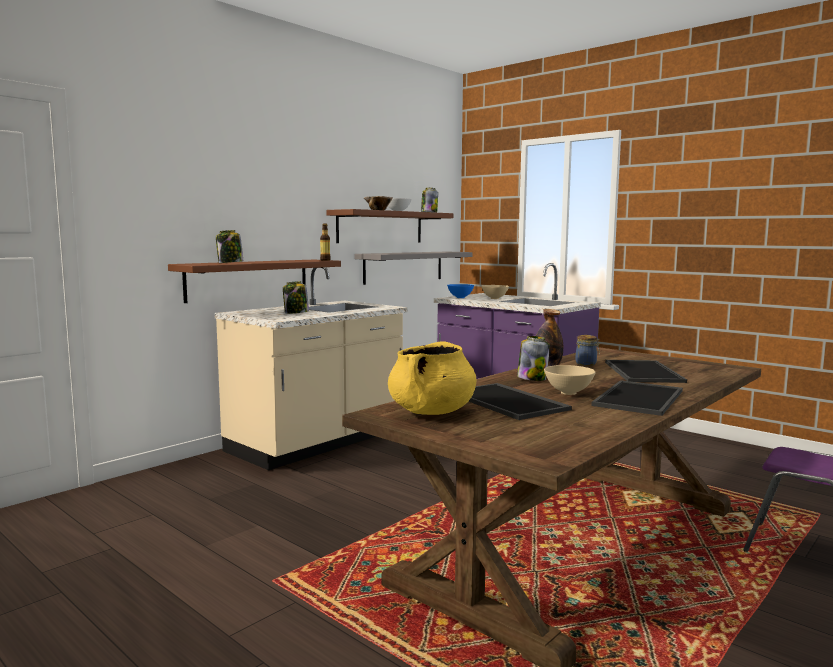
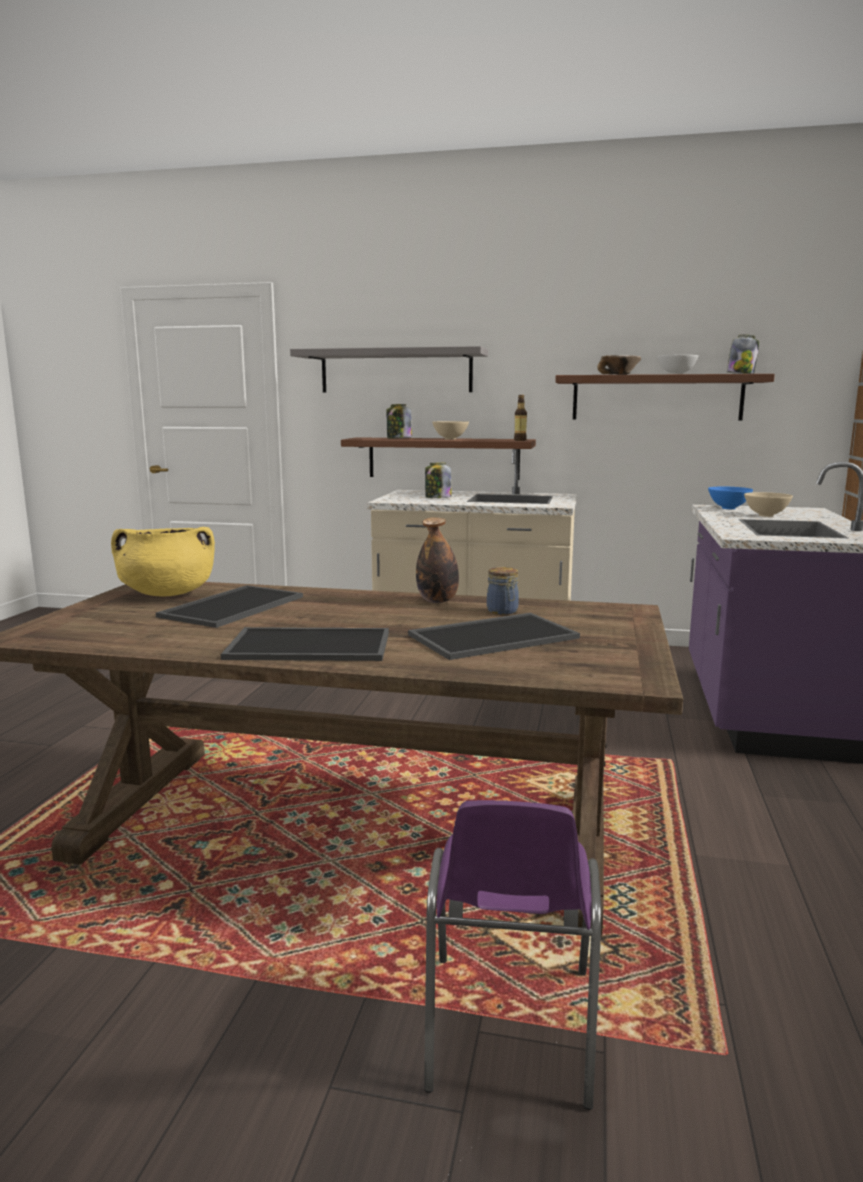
camera: 60 degrees right, 5 degrees up
(403, 267) = (702, 456): grey shelf -> grey shelf (396, 371)
(532, 378) = (364, 602): jar -> none
(568, 393) = (302, 619): beige bowl -> beige bowl (450, 439)

